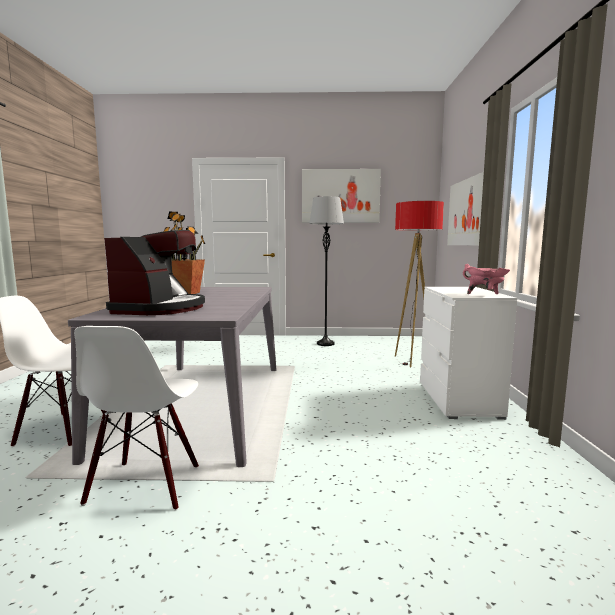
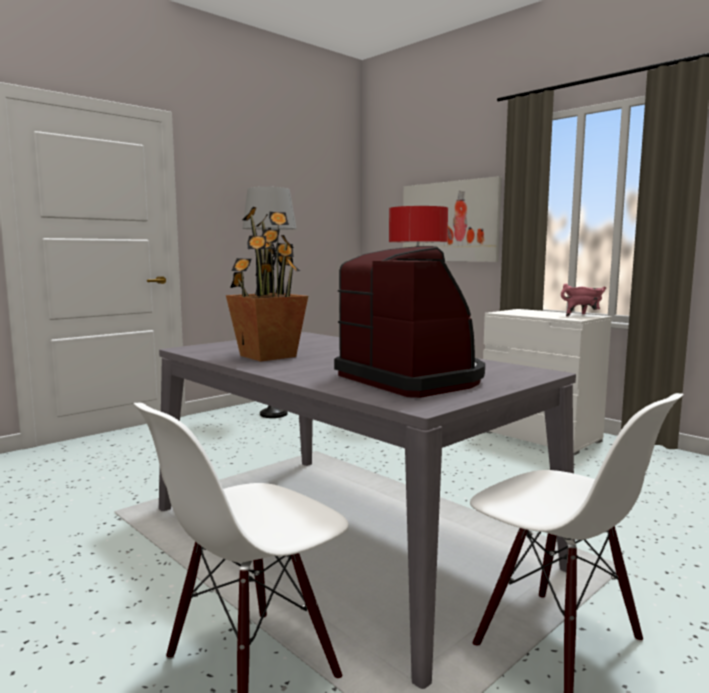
camera: 45 degrees left, 0 degrees up
(340, 196) = (255, 186): picture -> none

